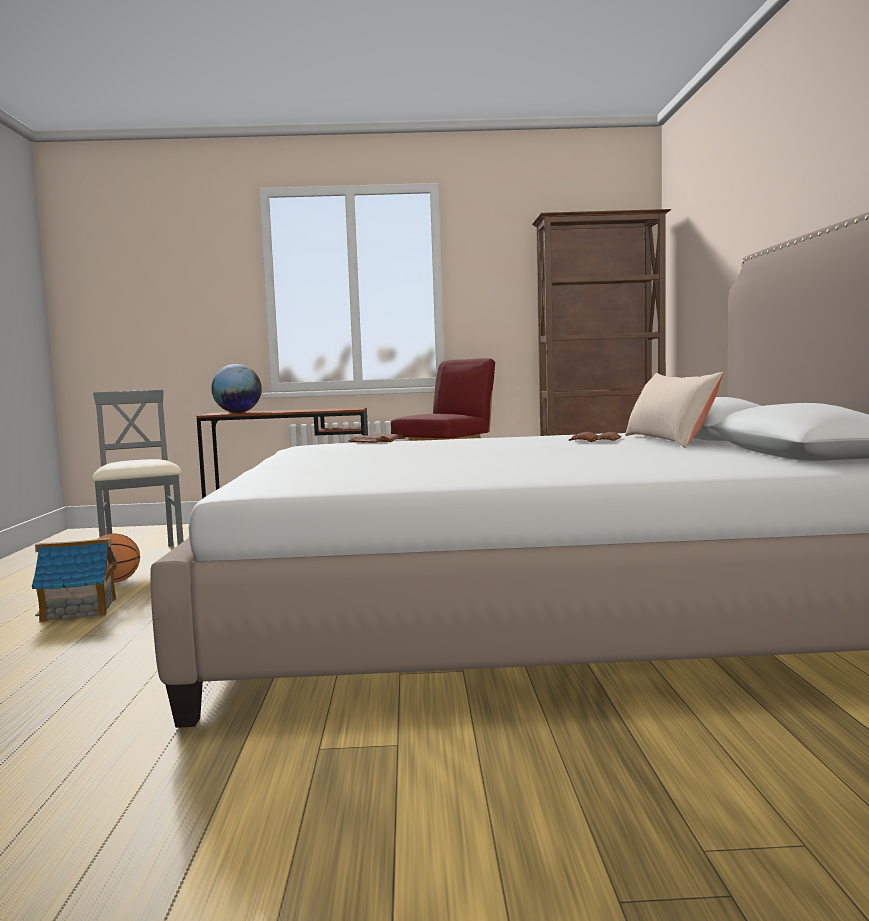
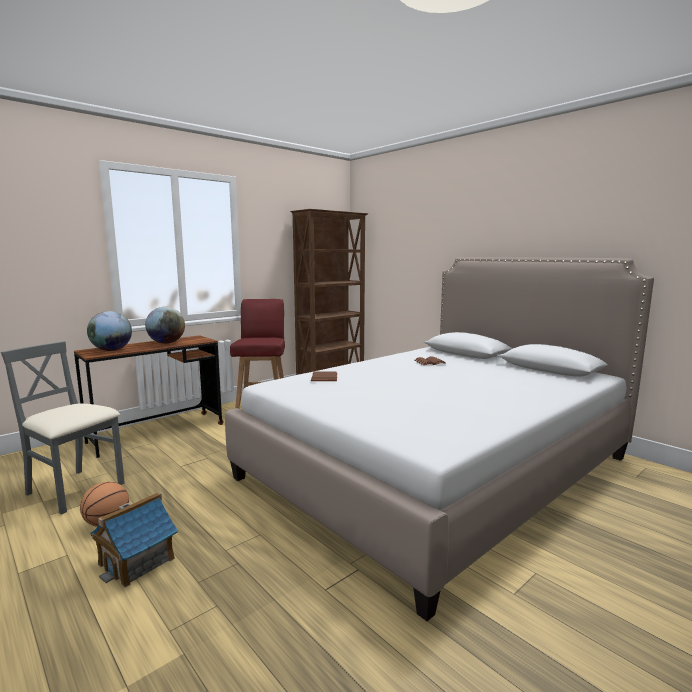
camera: 40 degrees left, 5 degrees up
(306, 410) = (166, 343): none -> globe
(669, 440) = (462, 359): beige pillow -> none

